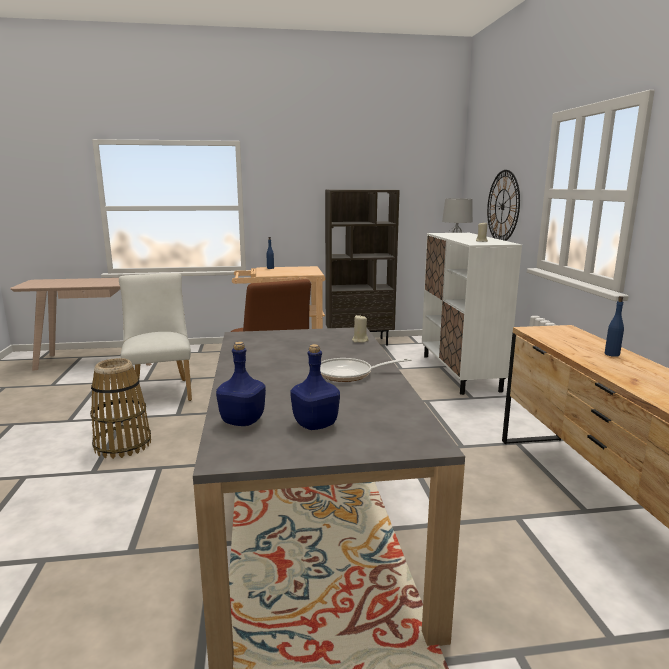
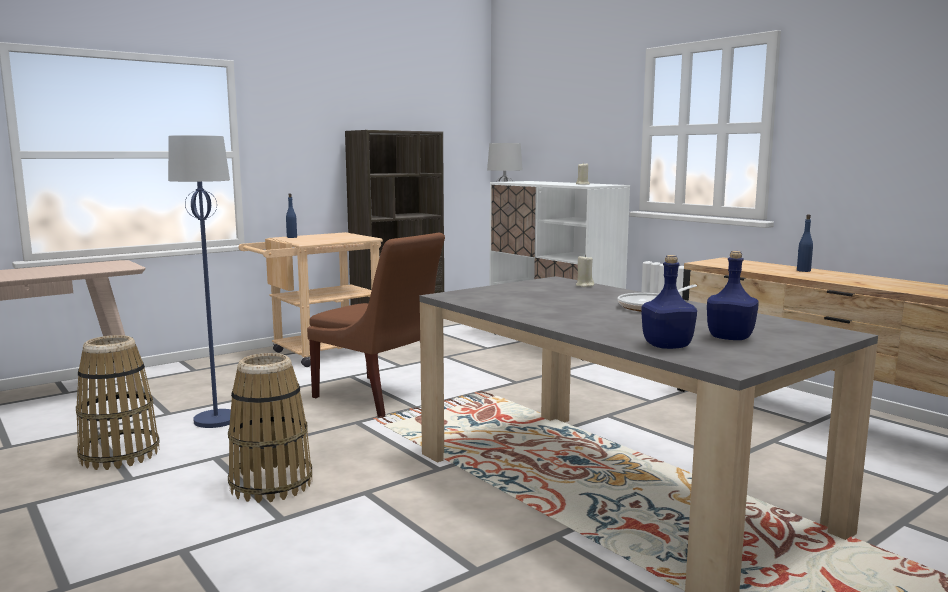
camera: 30 degrees left, 5 degrees down
(87, 403) = (120, 454): none -> basket
(161, 390) = (216, 420): white chair -> blue floor lamp
(503, 206) = (572, 149): wall clock -> none

